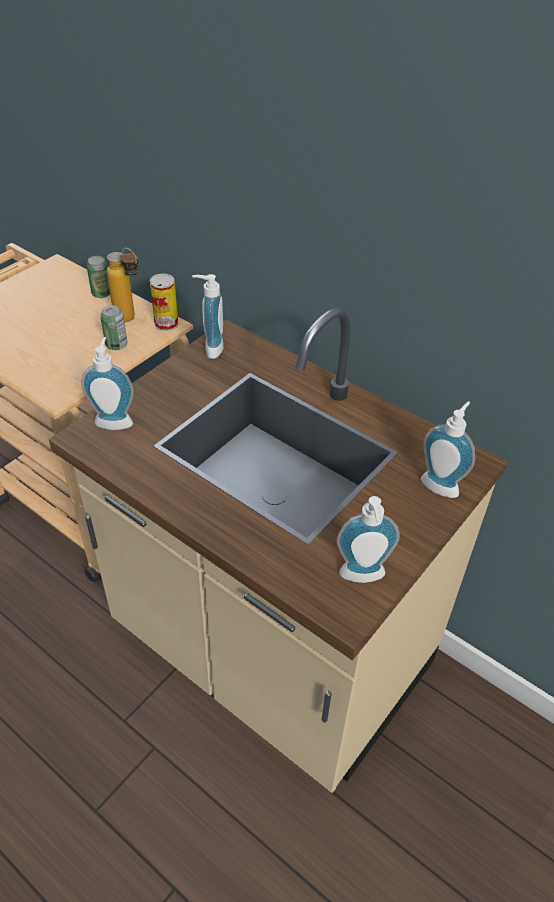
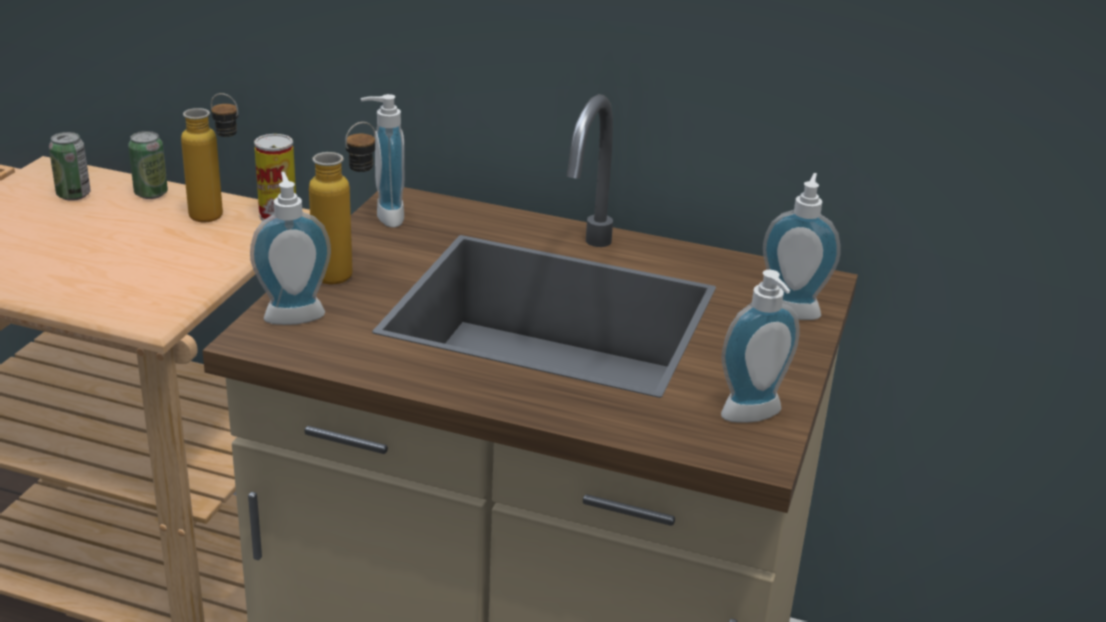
camera: 20 degrees left, 15 degrees down
(116, 345) = (214, 249): can -> can (73, 195)
(164, 392) = (347, 272): none -> bottle

